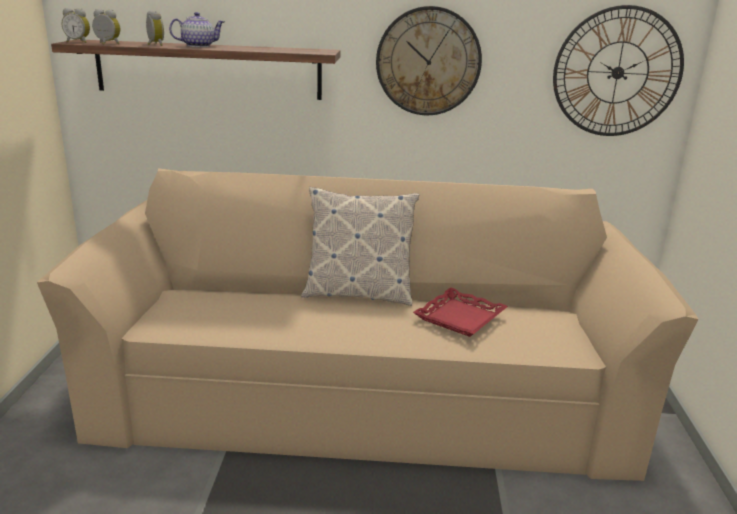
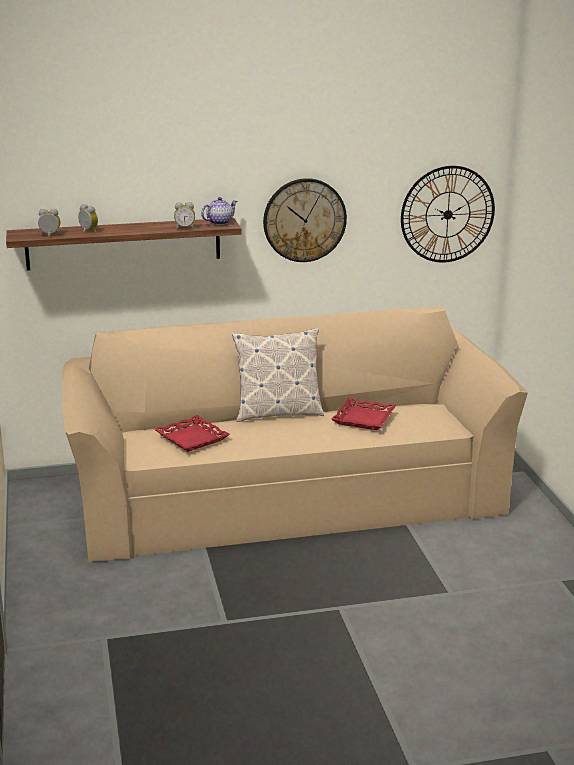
camera: 15 degrees left, 0 degrees up
(79, 42) = (22, 236): alarm clock -> alarm clock (185, 228)
(198, 46) = (123, 228): teapot -> teapot (220, 222)
(231, 310) = (191, 438): none -> red tray

